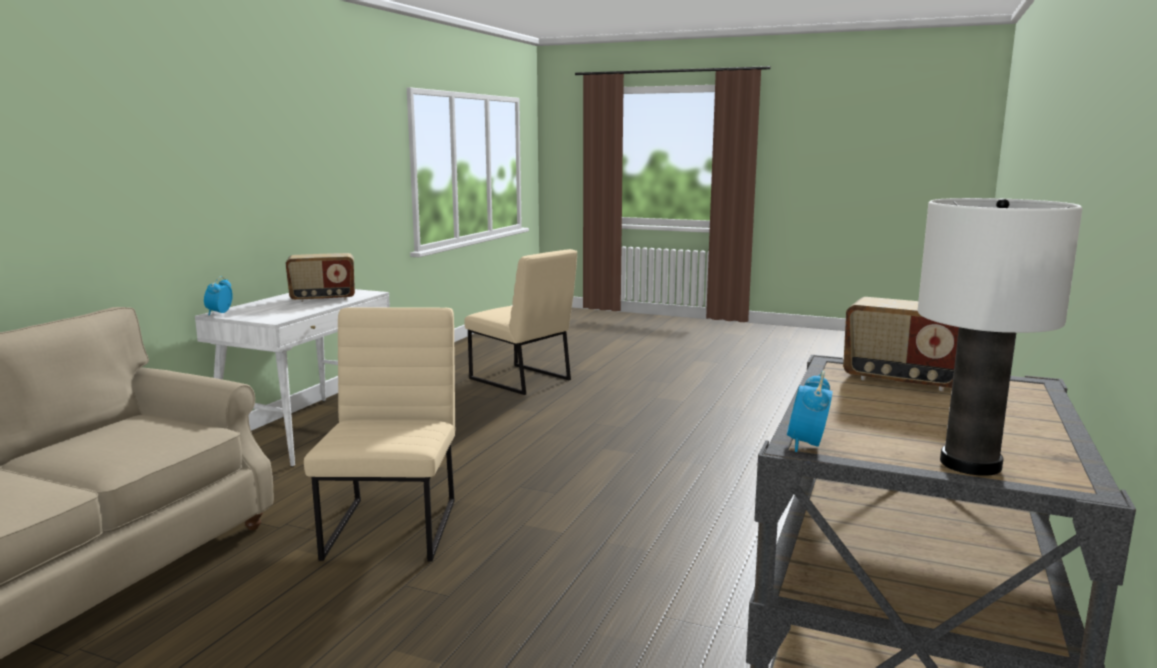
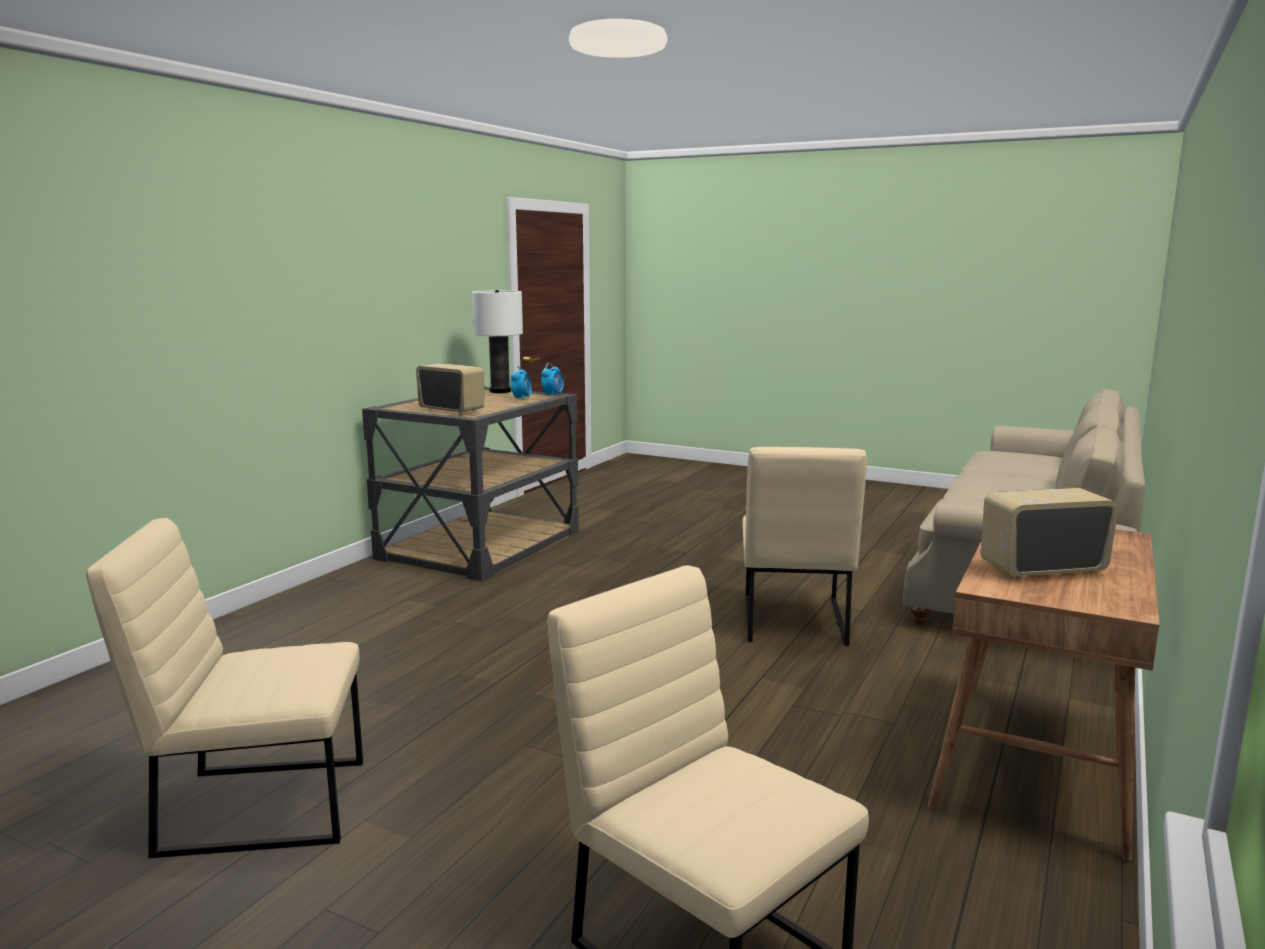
camera: 175 degrees left, 0 degrees up
(219, 313) = (1126, 536): alarm clock -> alarm clock (521, 398)
(310, 429) = (1038, 763): white desk -> brown desk
(742, 403) = (258, 805): none -> beige chair

